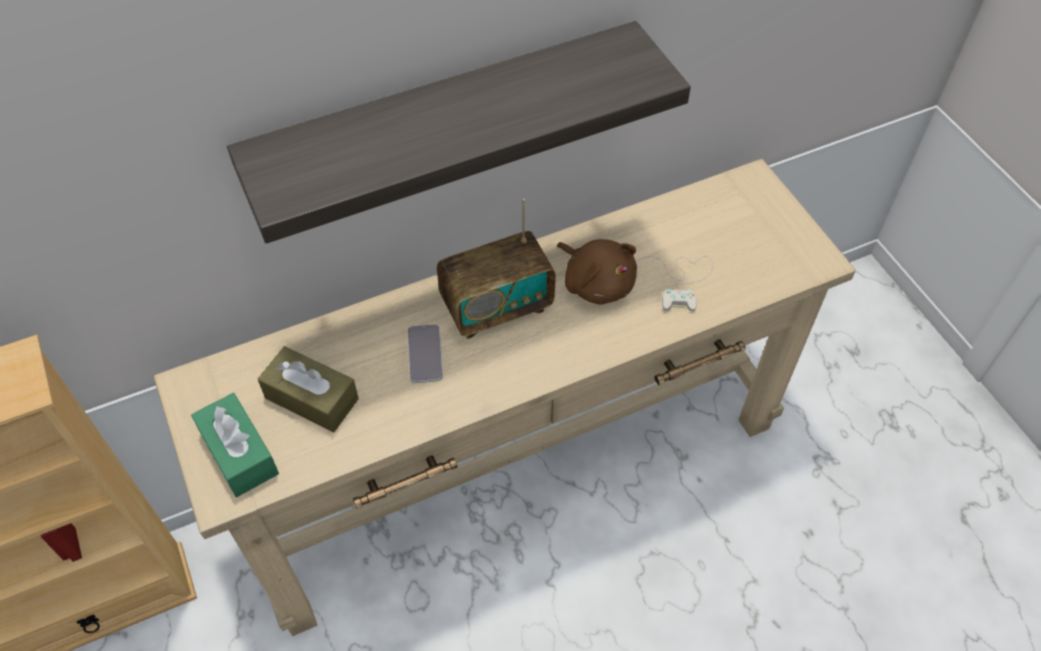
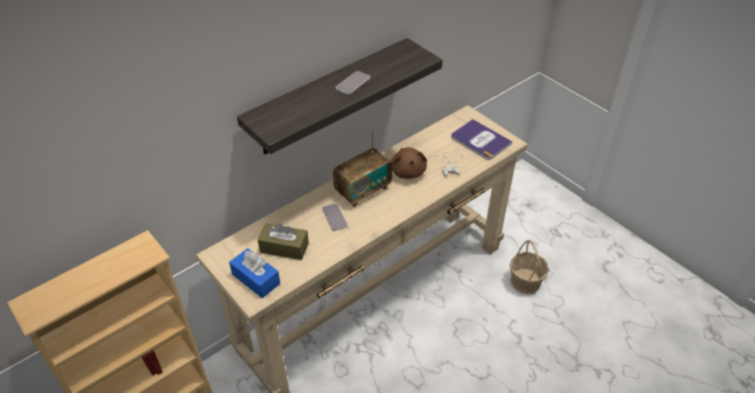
camera: 15 degrees left, 10 degrees down
(239, 453) = (256, 279): green tissue box -> blue tissue box
(482, 112) = (353, 83): none -> phone
(596, 282) = (408, 171): brown plush toy -> brown plush toy turned 45 degrees clockwise
(761, 243) = (480, 140): none -> book
(800, 507) = (525, 281): none -> basket

